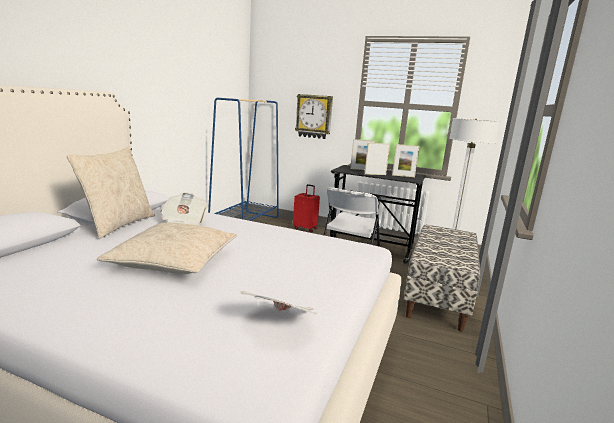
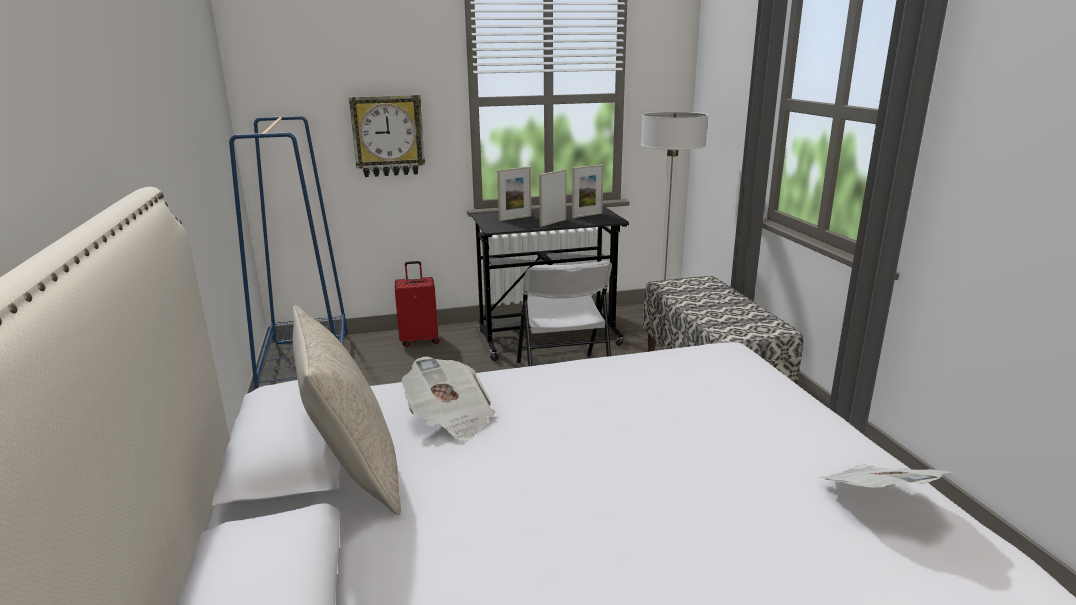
camera: 35 degrees left, 5 degrees up
(174, 260) = (594, 489): beige pillow -> none

